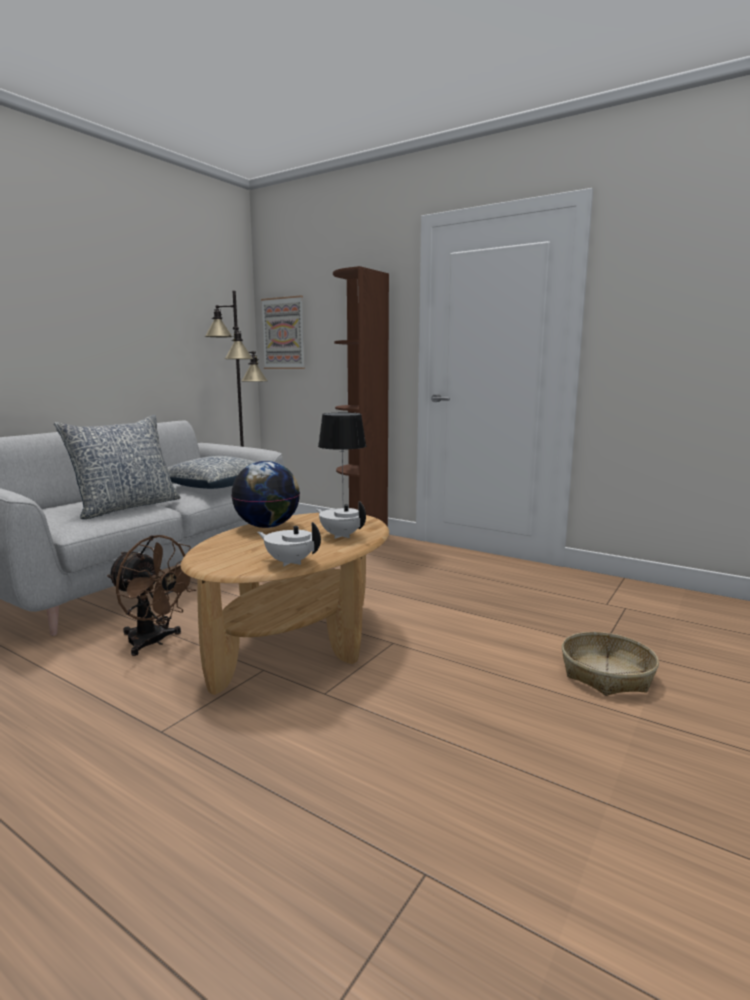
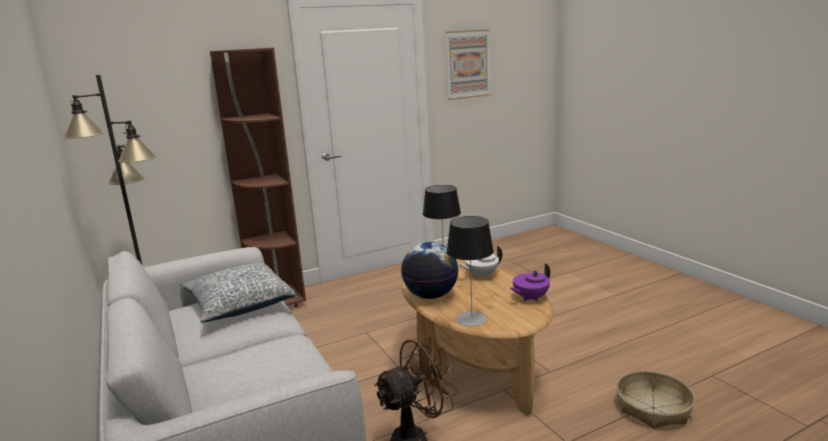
camera: 60 degrees left, 5 degrees up
(126, 507) = (271, 355): pillow -> none
(215, 547) = (471, 319): none -> table lamp
(283, 333) = (114, 116): picture -> picture (467, 64)
(290, 562) = (530, 298): white teapot -> purple teapot
(606, 674) = (575, 288): basket -> basket (653, 408)

